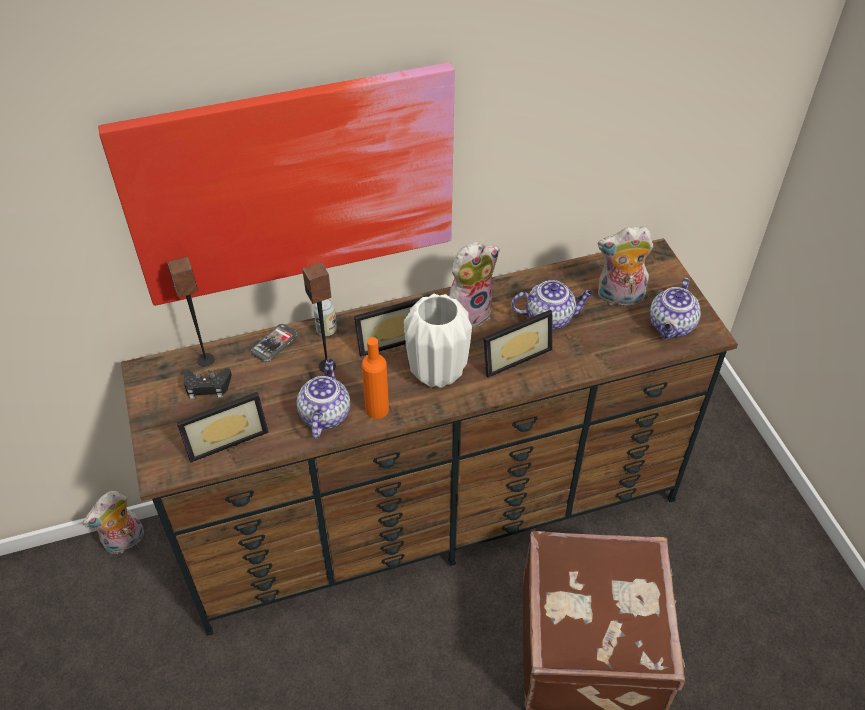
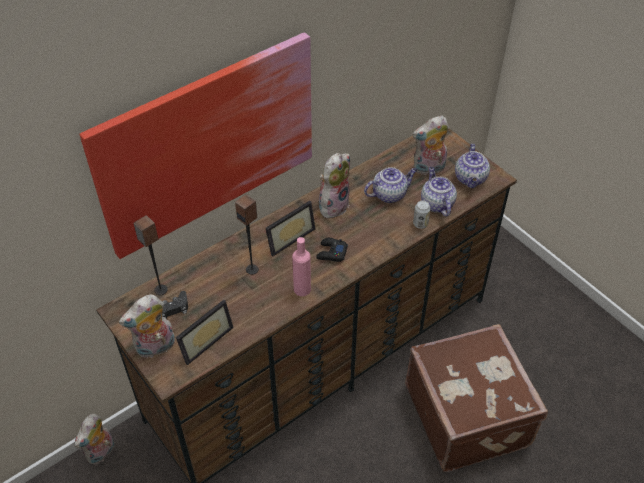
camera: 20 degrees left, 0 degrees up
(164, 429) = (155, 348): none -> plush toy
(274, 344) = (206, 264): phone -> none
(324, 414) = (267, 303): teapot -> teapot (436, 203)
(326, 330) = (239, 244): can -> can (420, 224)
(377, 409) = (302, 289): orange bottle -> pink bottle
(437, 373) = (331, 253): white vase -> black game controller
(513, 354) = (376, 226): picture frame -> none

